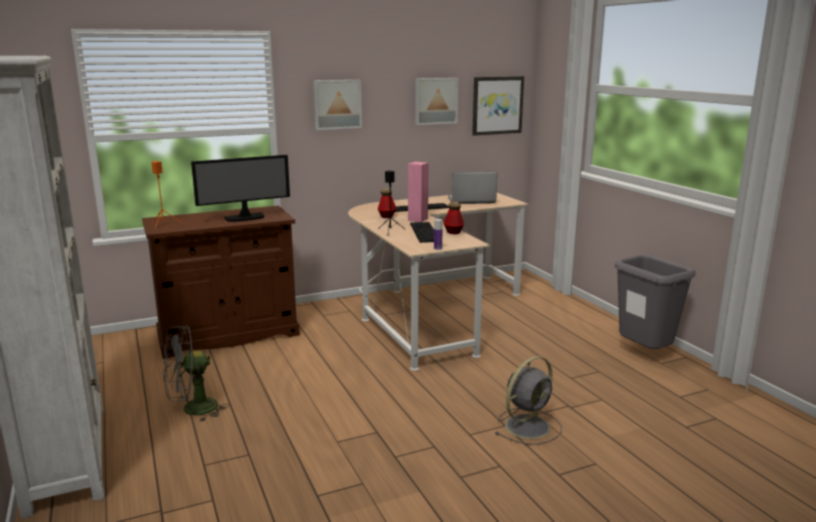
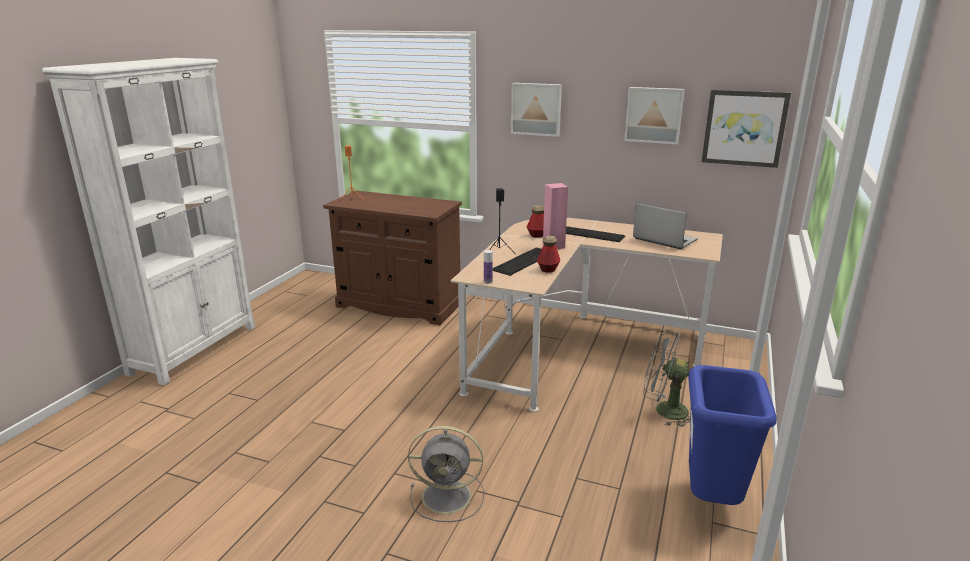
camera: 45 degrees right, 5 degrees up
(192, 410) = (287, 352): grey fan -> grey fan (664, 410)
(245, 218) = (408, 207): monitor -> none
(644, 354) = (711, 501): grey trash can -> blue trash can

